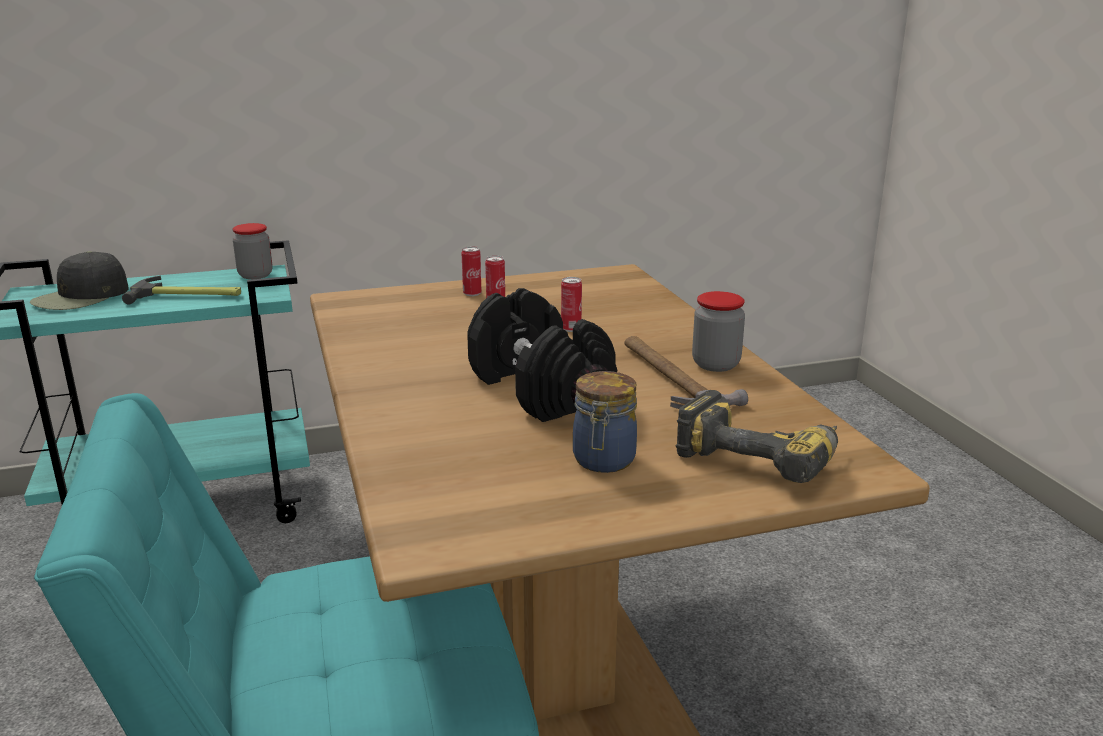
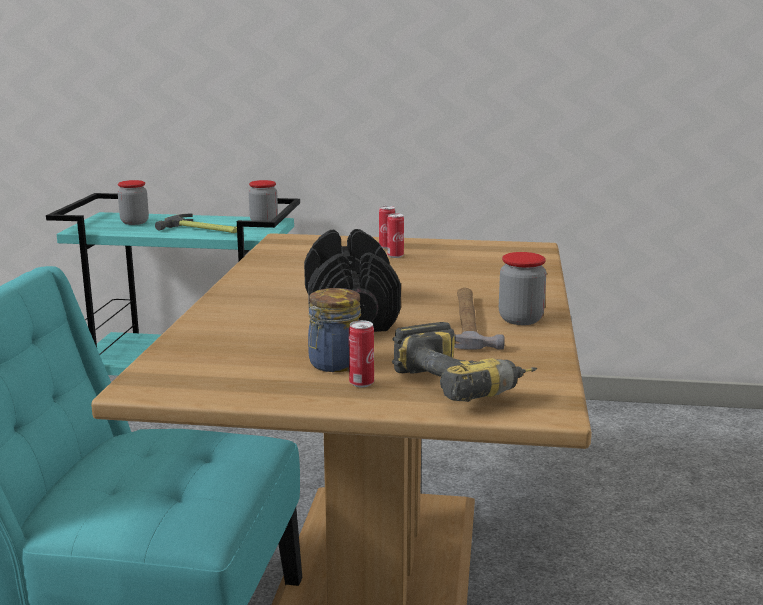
camera: 25 degrees right, 5 degrees down
(81, 297) = (134, 222): black cap -> jar
(571, 329) = (432, 279): can -> can (361, 383)

